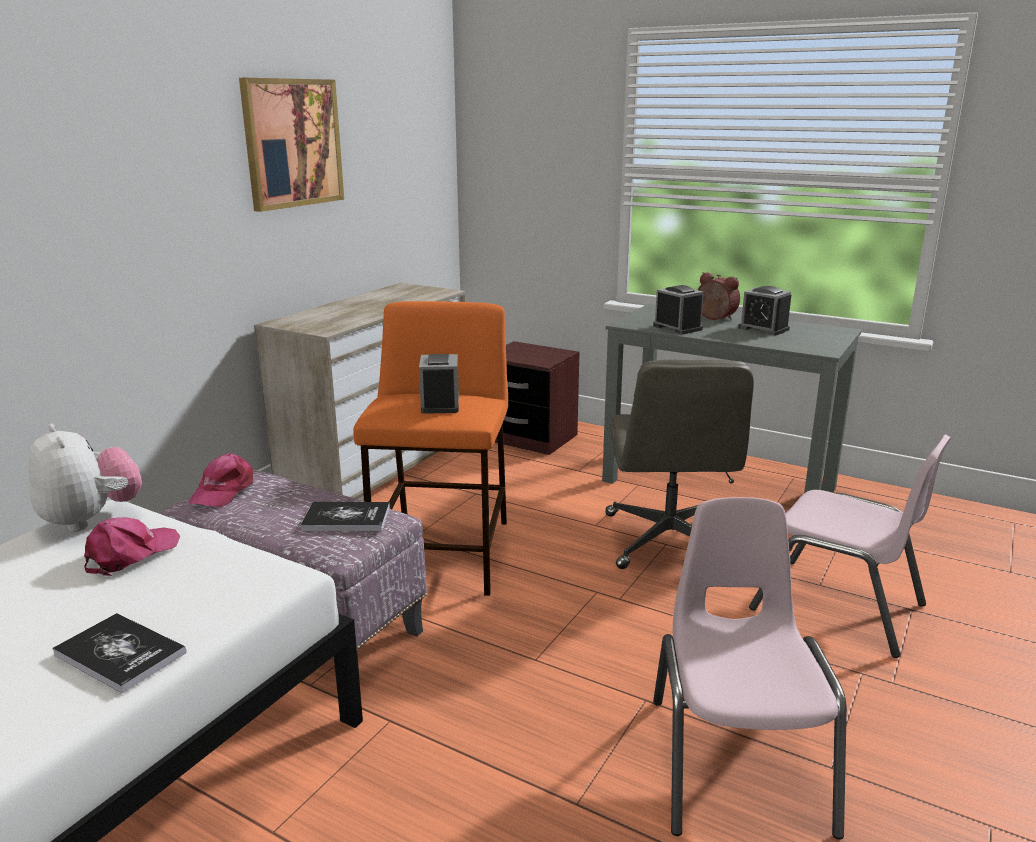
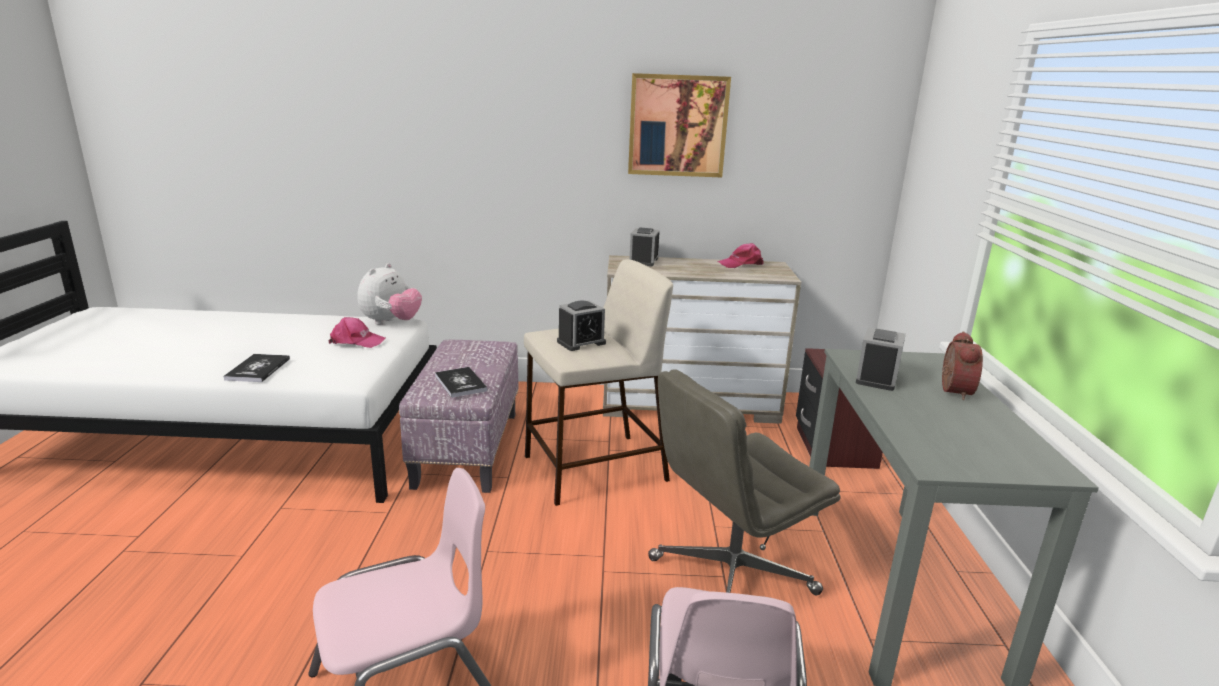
camera: 60 degrees right, 0 degrees up
(224, 490) = (471, 343): pink cap -> pink cap (741, 264)
(443, 554) = (593, 469): orange stool -> beige stool
(763, 329) = (962, 421): alarm clock -> alarm clock (643, 261)

